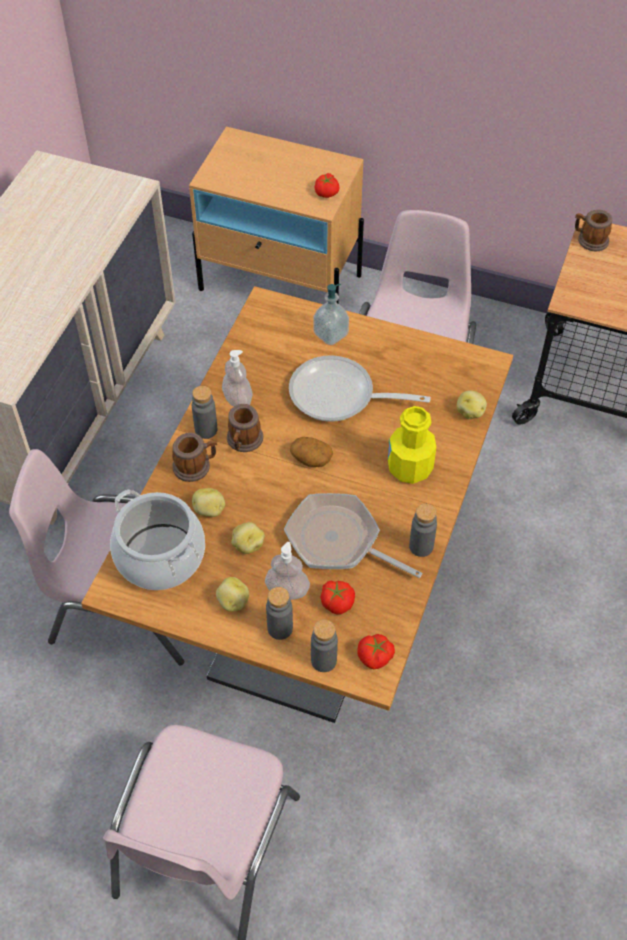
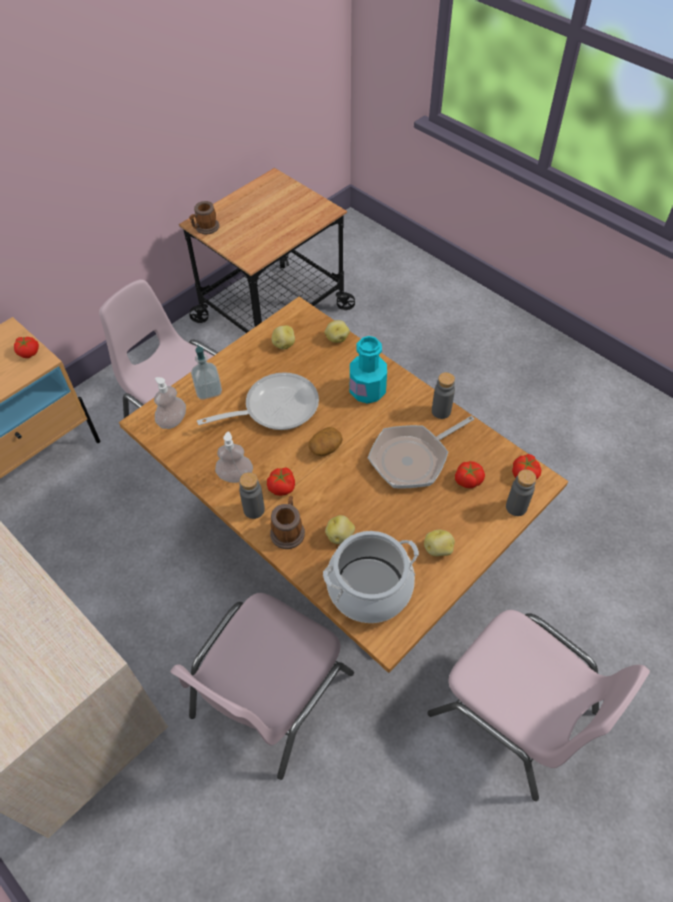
camera: 65 degrees left, 0 degrees up
(243, 441) = (282, 487): mug -> tomato
(247, 545) = (388, 520): potato -> potato (283, 344)
(280, 628) = (476, 525): grey bottle -> none
(287, 590) = (443, 508): soap dispenser -> soap dispenser (172, 421)
(339, 396) = (274, 407): frying pan -> frying pan turned 150 degrees counterclockwise
(410, 467) = (367, 391): yellow bottle -> turquoise bottle

